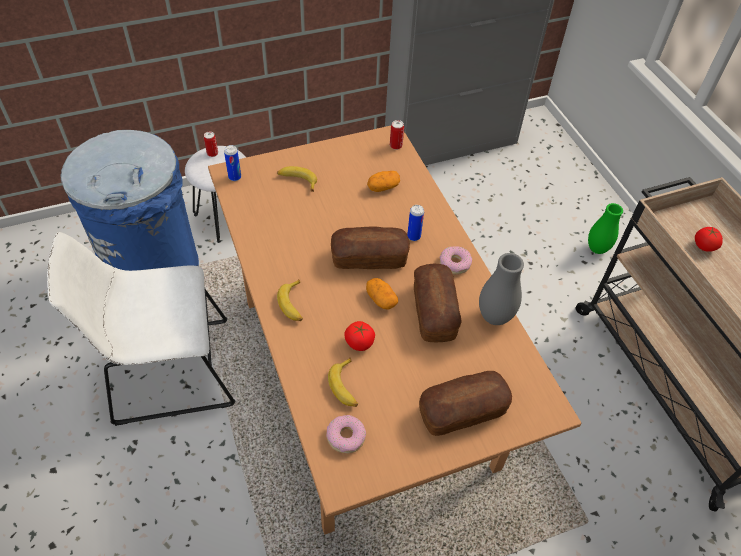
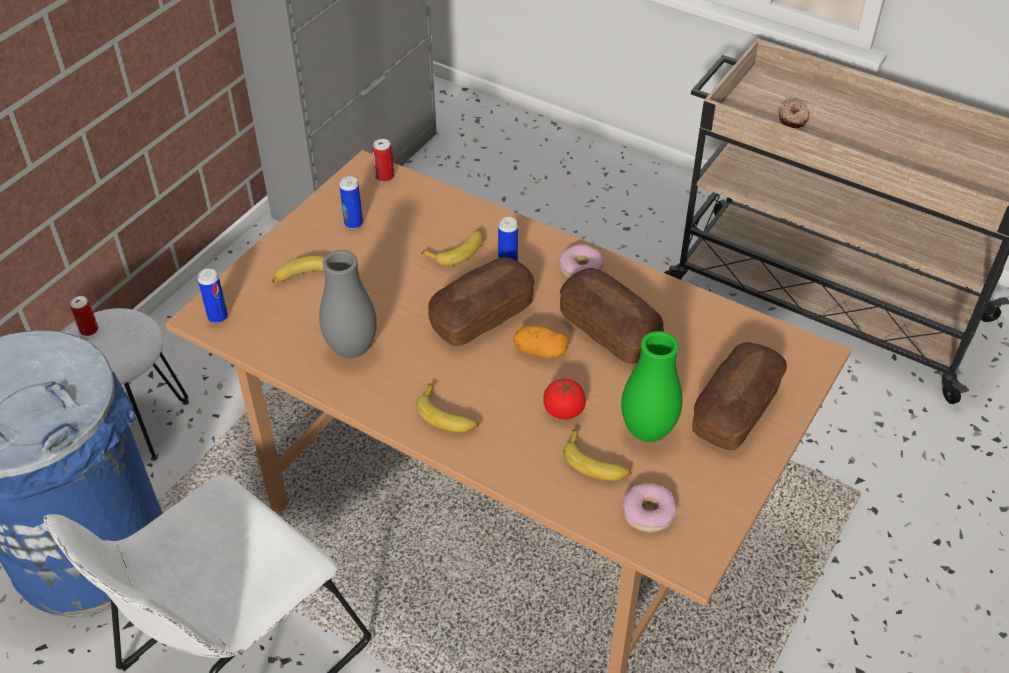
camera: 35 degrees left, 5 degrees down
(352, 164) = (353, 223): none -> can
(383, 187) = (418, 230): potato -> none
(393, 212) = (457, 251): none -> banana
(494, 317) = (674, 298): grey vase -> grey vase (352, 349)
(597, 249) = (627, 207): green vase -> green vase (647, 431)
(704, 246) = (793, 118): tomato -> donut

